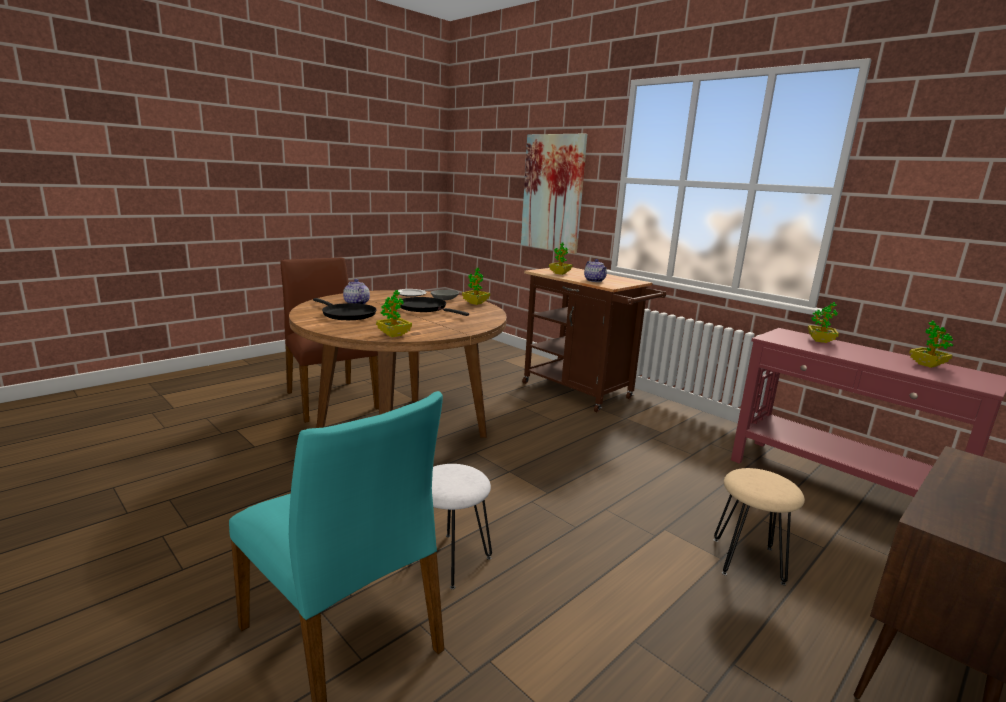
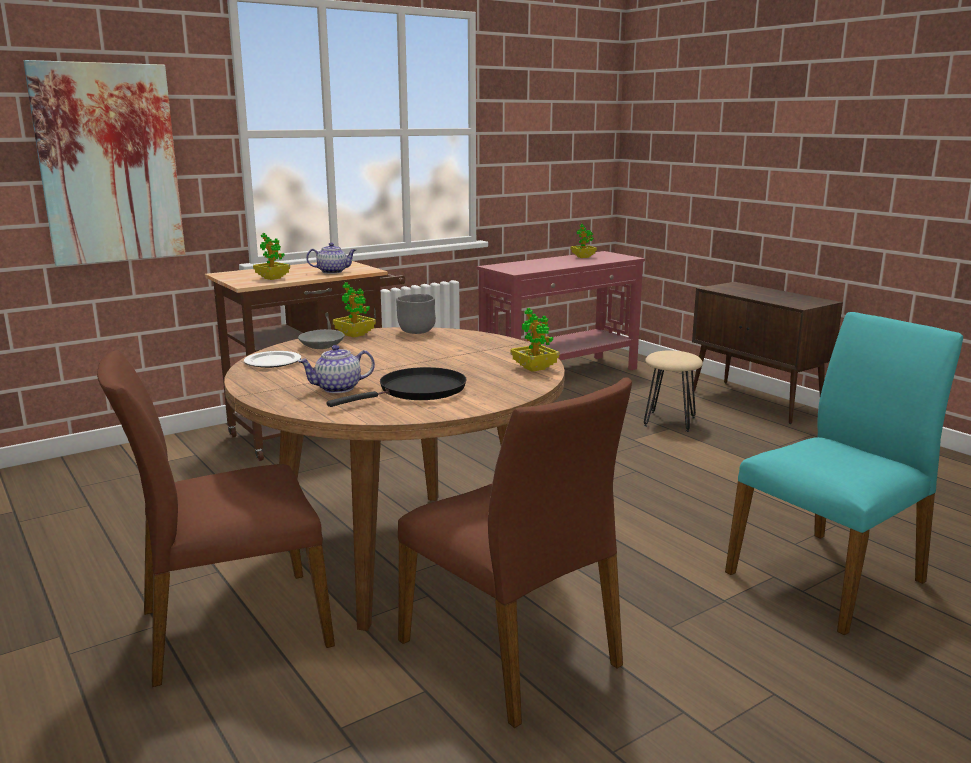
camera: 80 degrees left, 0 degrees up
(279, 468) = (512, 652): none -> brown chair
(425, 308) = (383, 356): black frying pan -> none
(449, 560) = (703, 528): white stool -> none
(490, 313) = (416, 331): none -> grey bowl
(820, 341) = (522, 264): potted plant -> none

